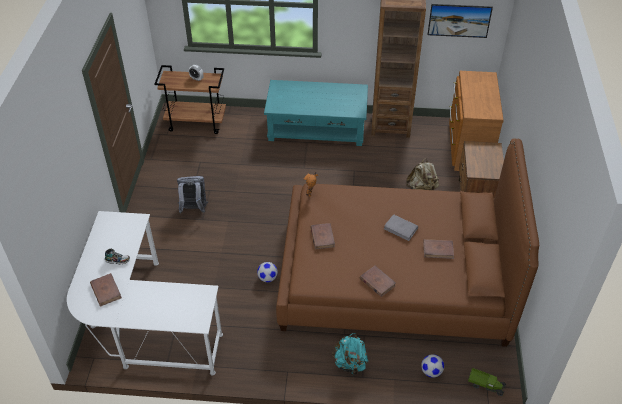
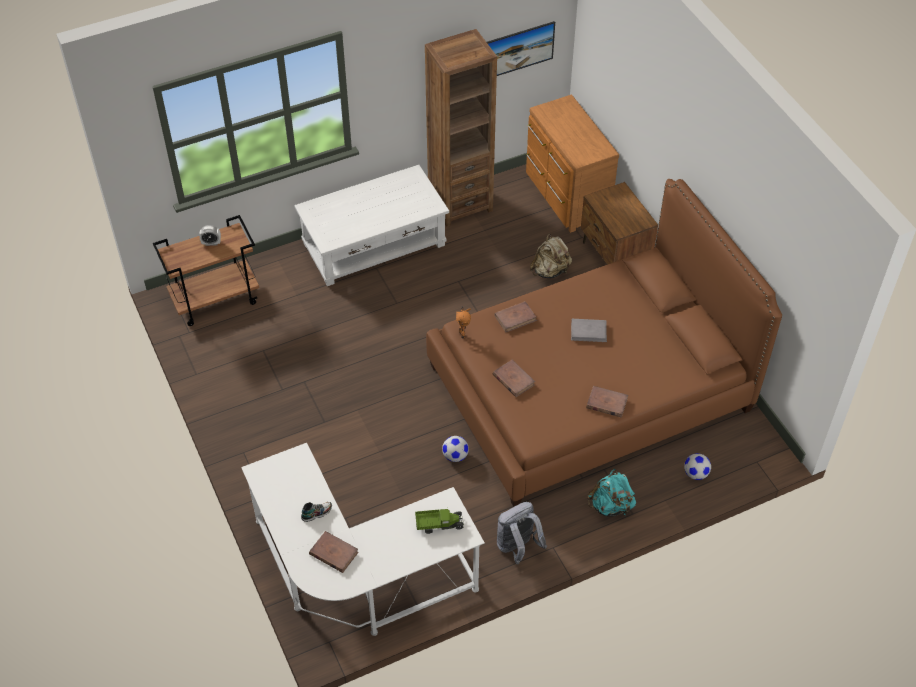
camera: 30 degrees left, 5 degrees up
(194, 209) = (304, 414): grey backpack -> grey backpack (517, 547)
(317, 128) = (374, 244): turquoise coffee table -> white coffee table
(438, 250) = (643, 338): brown book -> brown book (515, 318)
(485, 385) = (755, 461): toy truck -> toy truck (439, 524)

